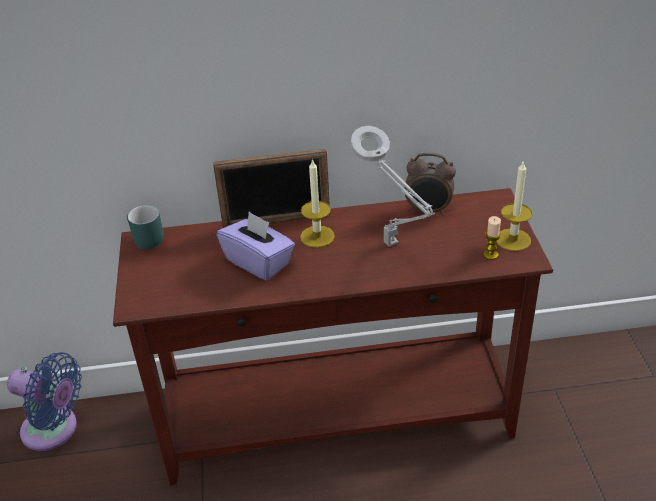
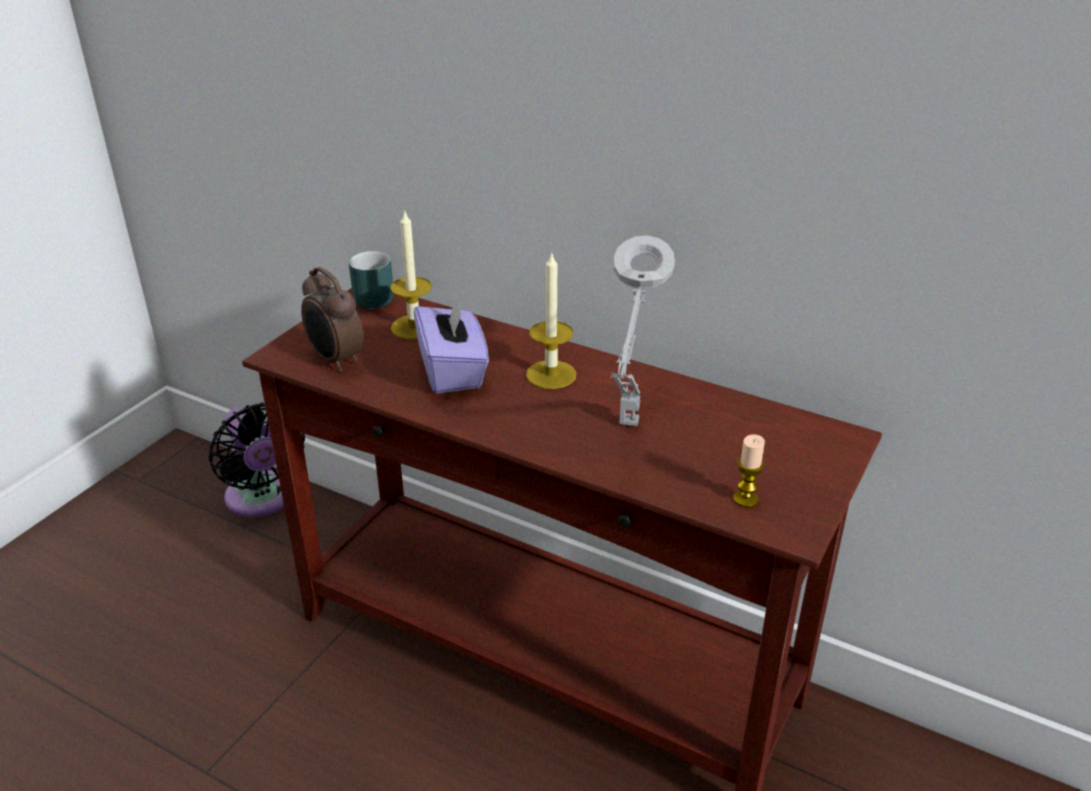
camera: 35 degrees right, 5 degrees down
(54, 430) = (262, 499): blue fan -> black fan
(276, 221) = (526, 339): picture frame -> none
(428, 210) = (726, 408): alarm clock -> alarm clock (335, 360)
(513, 240) = (802, 496): candle -> candle (414, 327)

